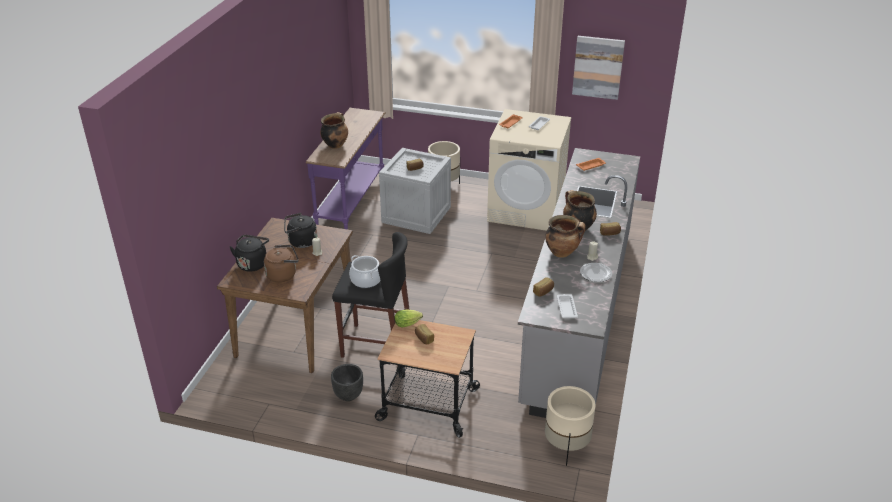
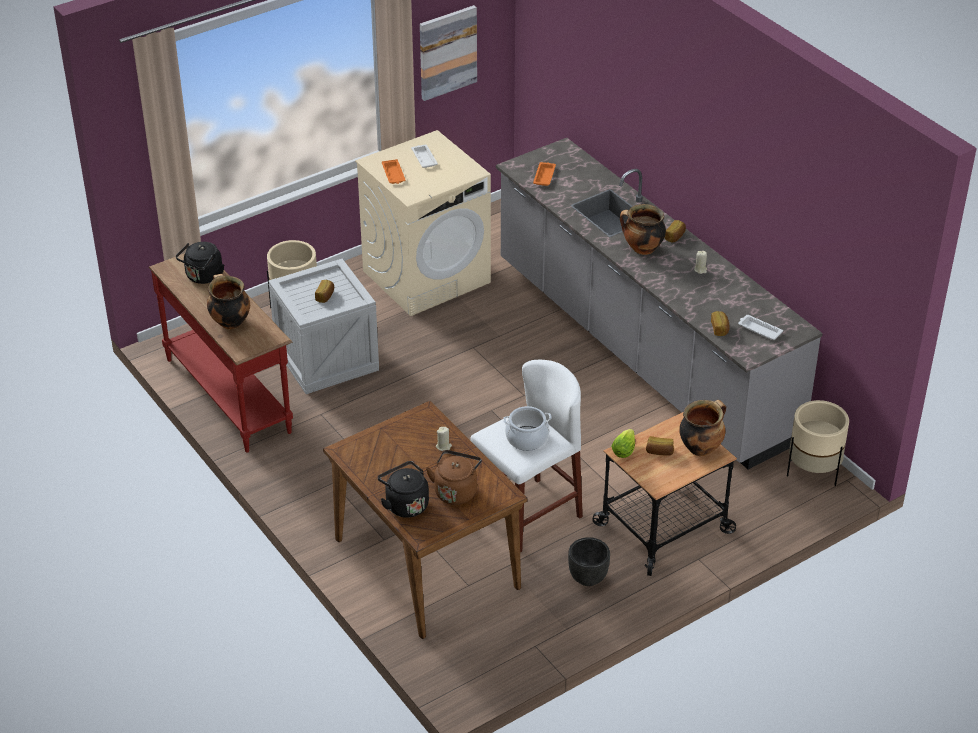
camera: 50 degrees left, 5 degrees up
(301, 242) = (407, 449): black kettle -> black kettle (203, 277)
(352, 202) = (229, 395): purple console table -> red console table
(376, 344) = (528, 515): black stool -> white stool
(562, 252) = (672, 282): cooking pot -> cooking pot (700, 447)
(595, 273) = (727, 282): plate -> none

